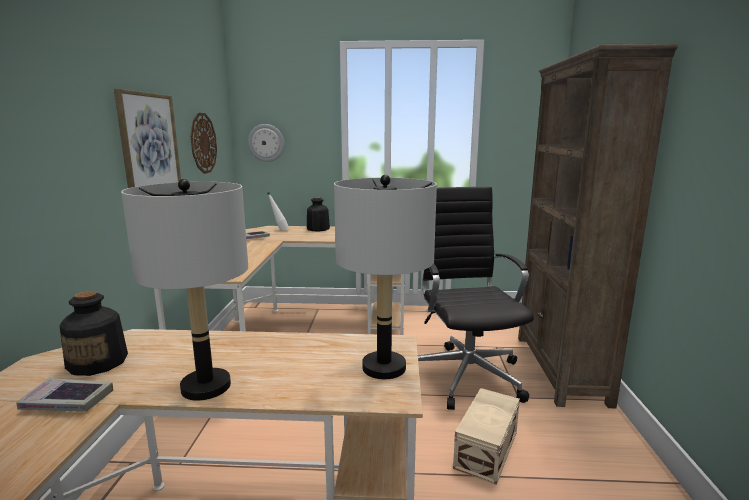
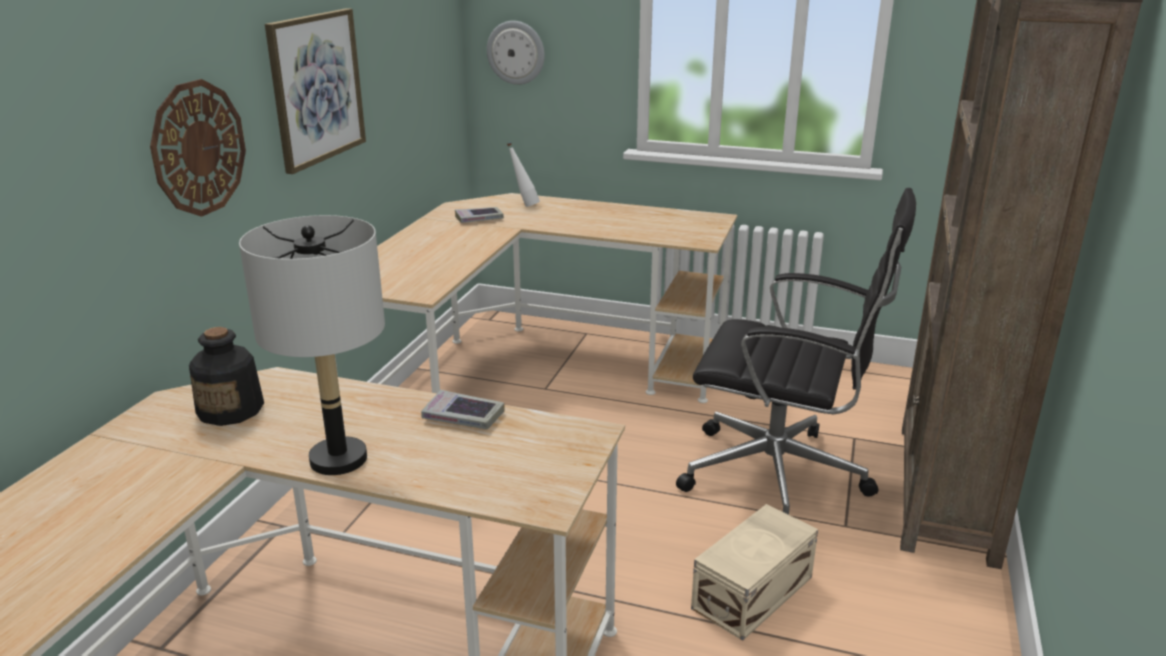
camera: 15 degrees right, 10 degrees up
(67, 401) = (194, 454): book -> book (463, 416)
(203, 143) = (406, 66): wall clock -> wall clock (198, 148)
(318, 229) = (586, 207): bottle -> none
(384, 368) = (555, 466): grey table lamp -> none
(466, 374) = (780, 477): black office chair -> black office chair turned 105 degrees clockwise

